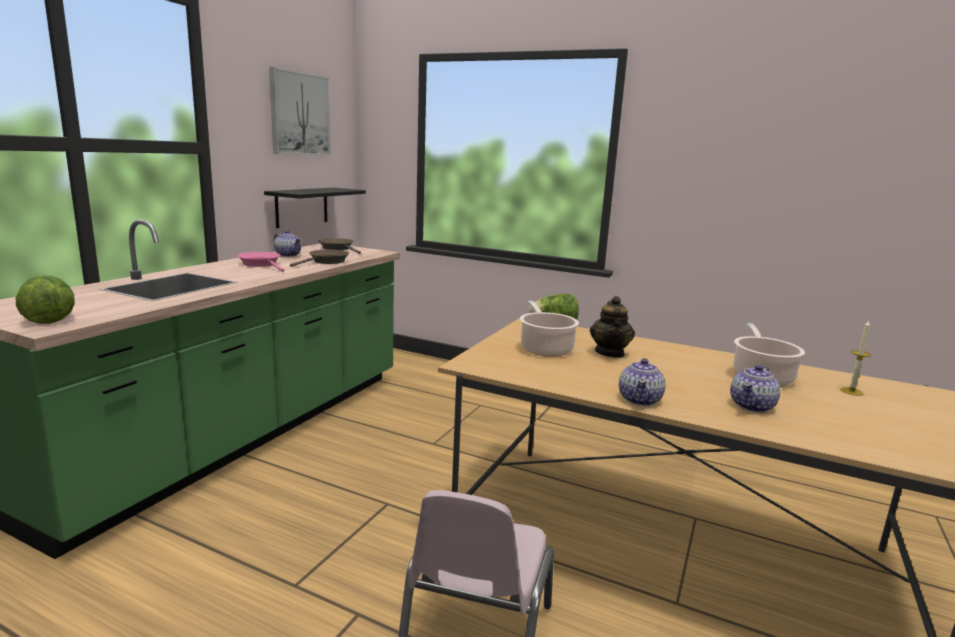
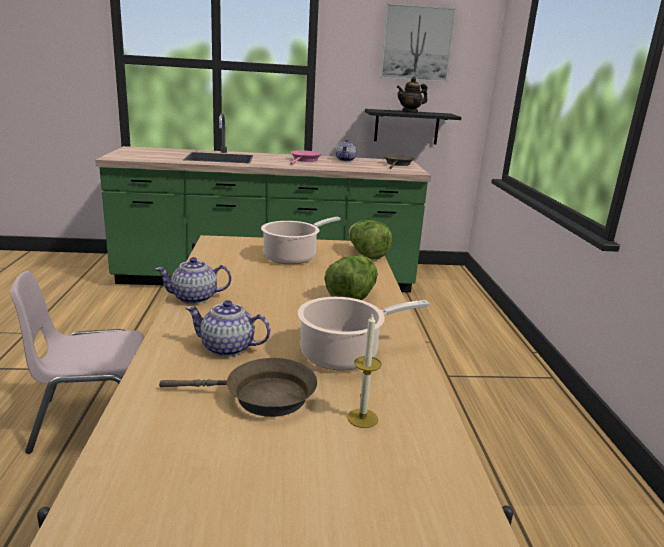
camera: 60 degrees right, 5 degrees up
(49, 318) = (128, 156): lettuce -> lettuce (352, 297)
(326, 261) = (346, 167): brown frying pan -> brown frying pan (262, 397)
(610, 353) = (318, 279): teapot -> teapot (410, 112)

